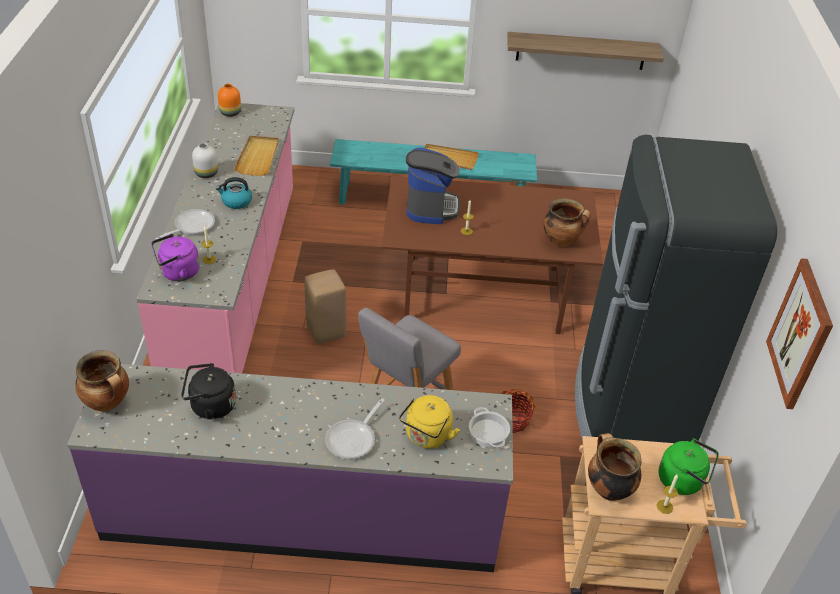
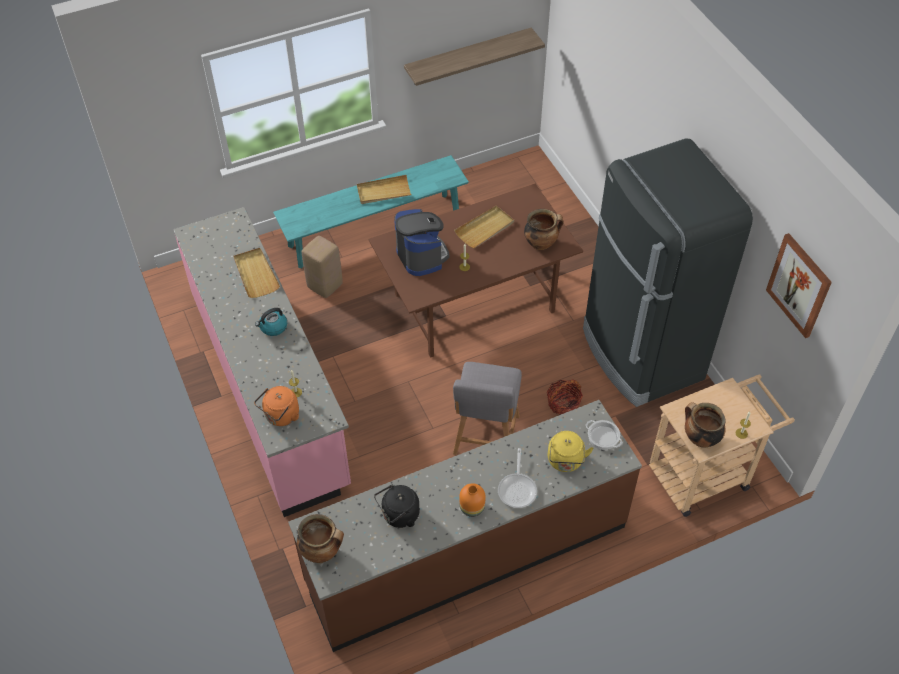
camera: 25 degrees left, 10 degrees up
(177, 273) = (280, 416): purple kettle -> orange kettle
(191, 226) = (256, 368): frying pan -> none
(207, 173) = (226, 310): white vase -> none
(230, 113) = (193, 238): orange vase -> orange vase (471, 508)
(303, 514) = (467, 554): purple counter -> brown counter
(326, 331) = (375, 395): beige stool -> beige stool (325, 285)
(512, 208) = (485, 228): none -> beige tray
(683, 480) = (742, 408): green kettle -> none

